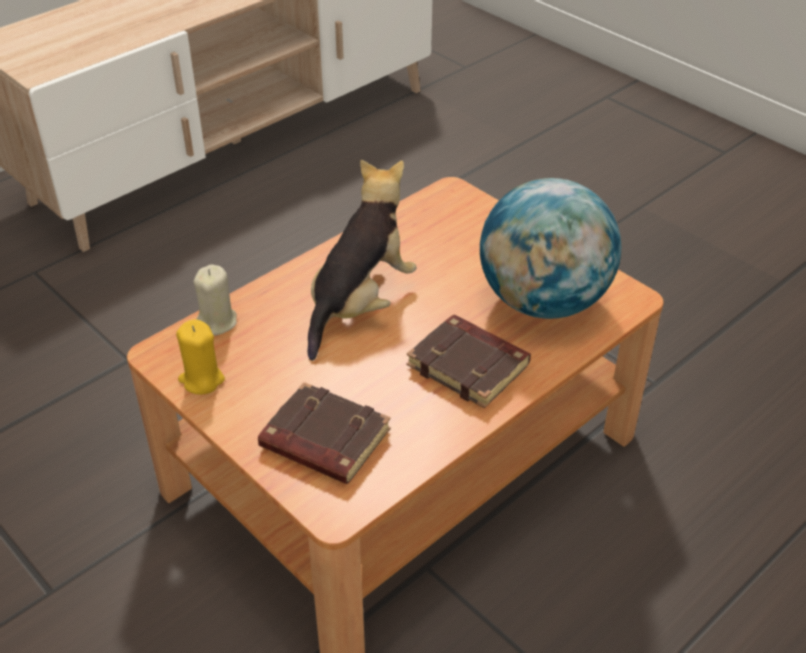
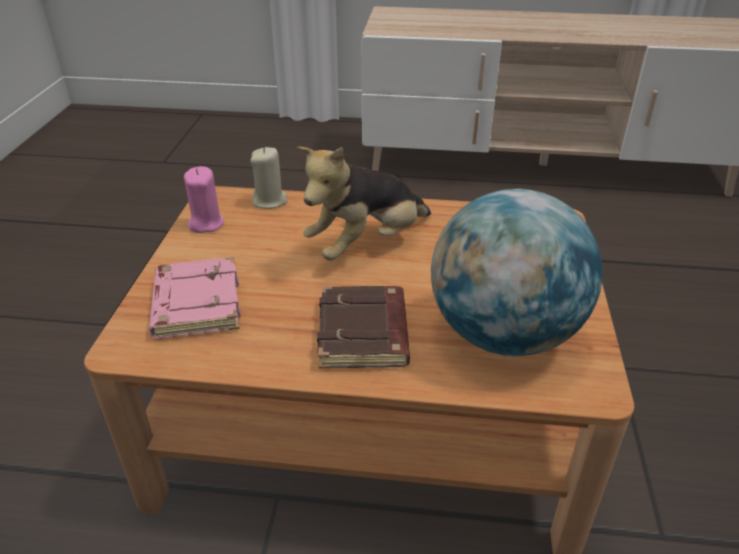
camera: 50 degrees right, 5 degrees down
(201, 380) = (206, 223): yellow candle -> pink candle
(323, 440) = (195, 303): brown book -> pink book
(360, 303) = (366, 244): plush toy -> plush toy turned 150 degrees clockwise

